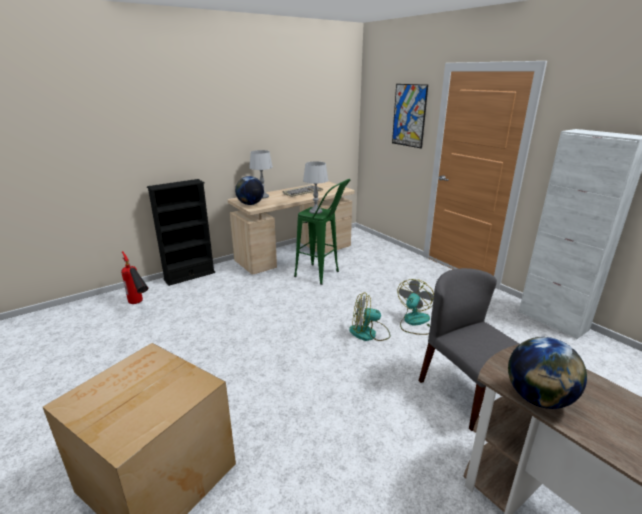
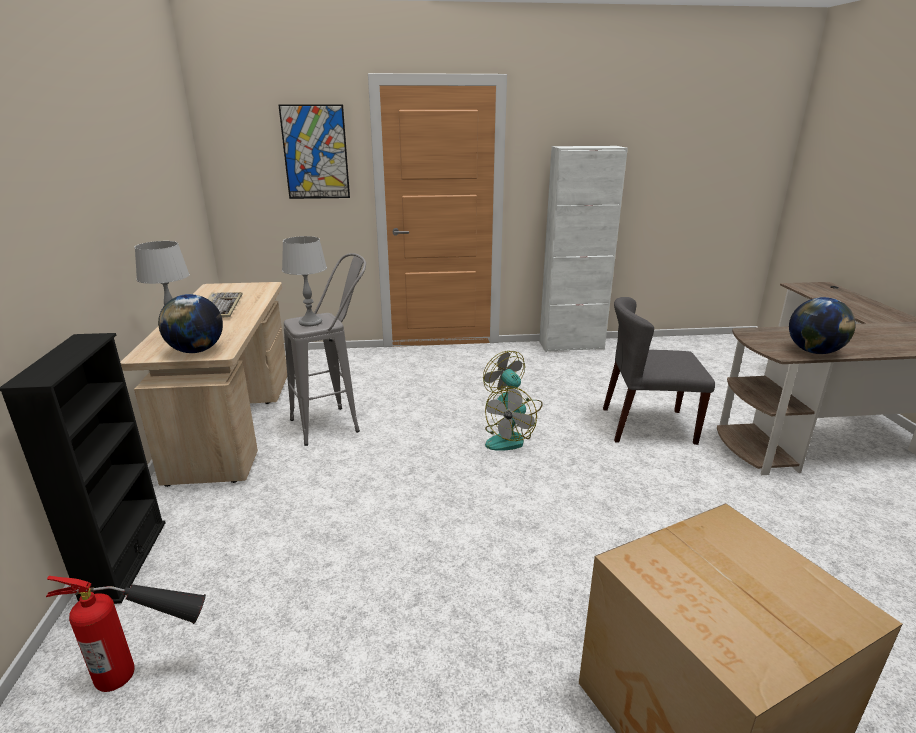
camera: 60 degrees left, 0 degrees up
(322, 276) = (336, 423): green stool -> grey stool

